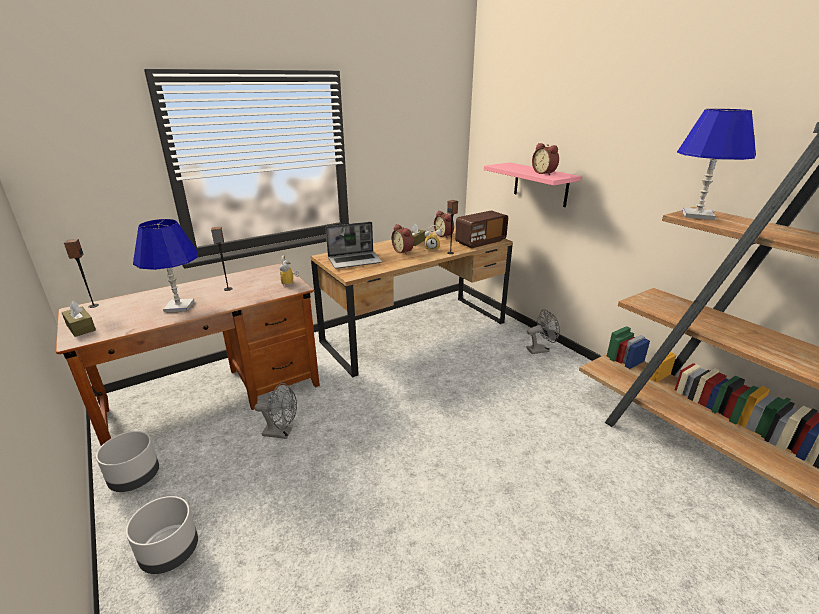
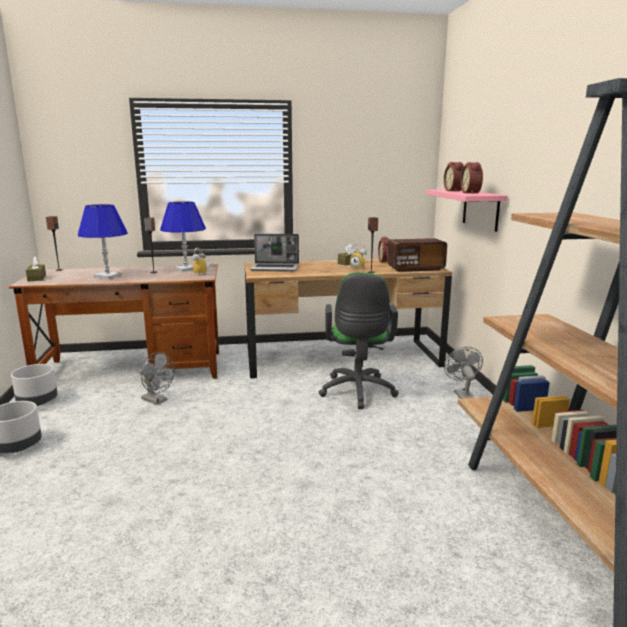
camera: 25 degrees right, 10 degrees down
(403, 251) = (328, 267): alarm clock -> alarm clock (455, 191)
(462, 369) = (357, 393): none -> green office chair
(540, 349) = (462, 394): grey fan -> grey fan turned 105 degrees counterclockwise
(697, 215) = (550, 214): blue table lamp -> blue table lamp (186, 269)

